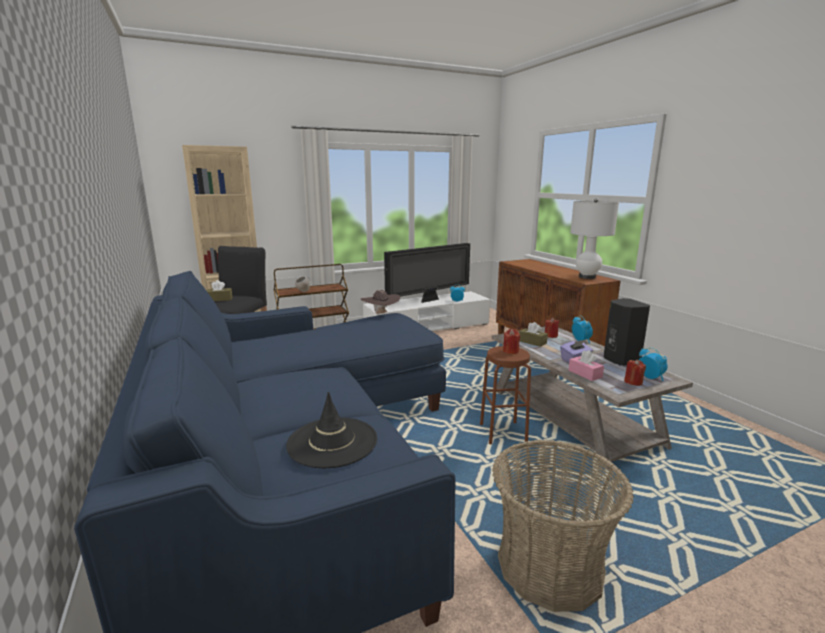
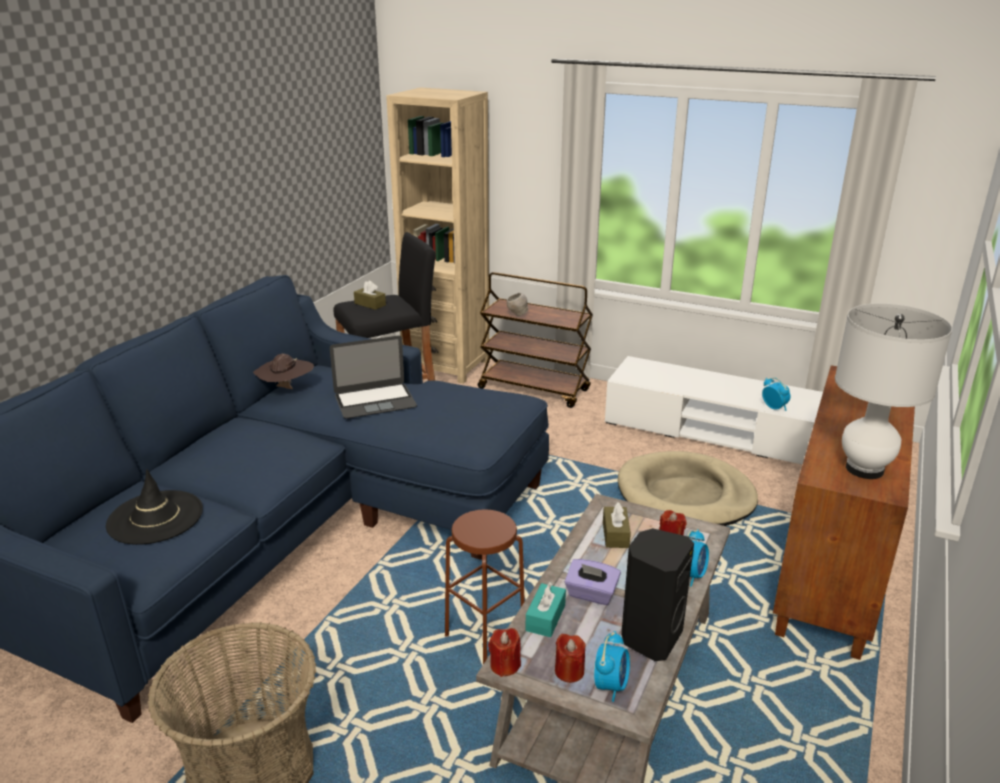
camera: 50 degrees right, 10 degrees up
(326, 337) = (375, 401): none -> laptop
(381, 314) = (504, 392): brown hat -> brown hat (286, 389)
(429, 300) = (734, 388): television -> none
(460, 350) = (685, 495): none -> beige dog bed
(510, 351) = (492, 527): red candle -> red candle (505, 665)
(585, 374) = (545, 618): pink tissue box -> turquoise tissue box

